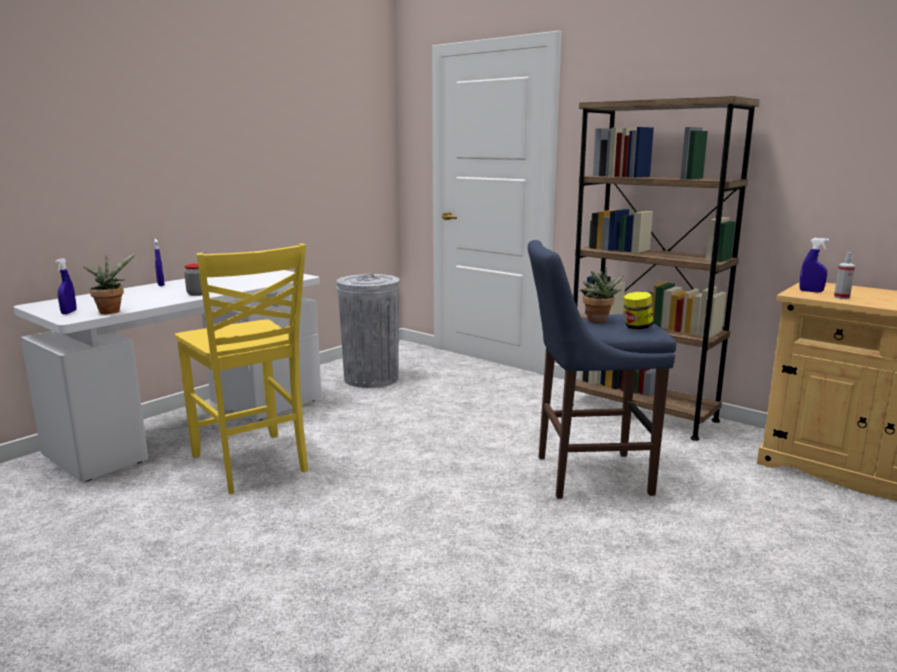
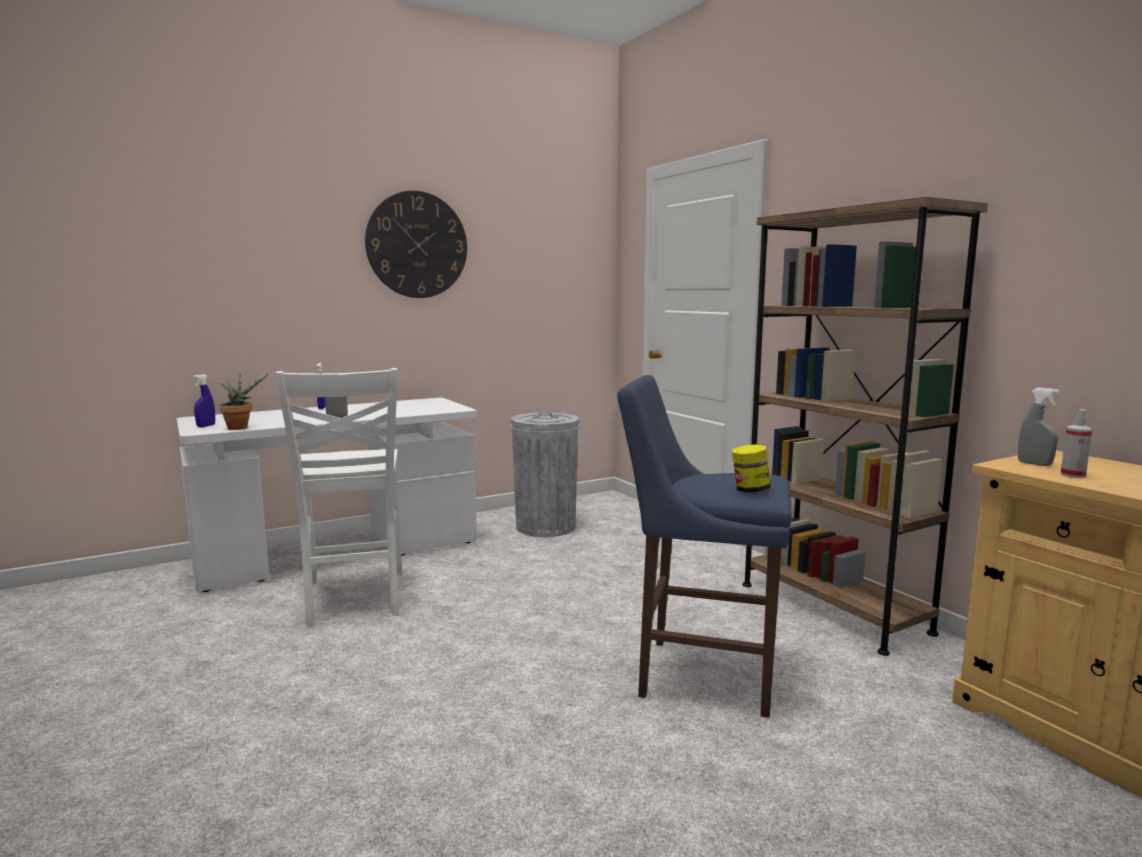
camera: 20 degrees right, 5 degrees down
(233, 116) = (417, 245): none -> wall clock
(251, 464) = (354, 599): yellow chair -> white chair
(598, 321) = (712, 478): potted plant -> none
(811, 291) = (1034, 464): blue spray bottle -> grey spray bottle

